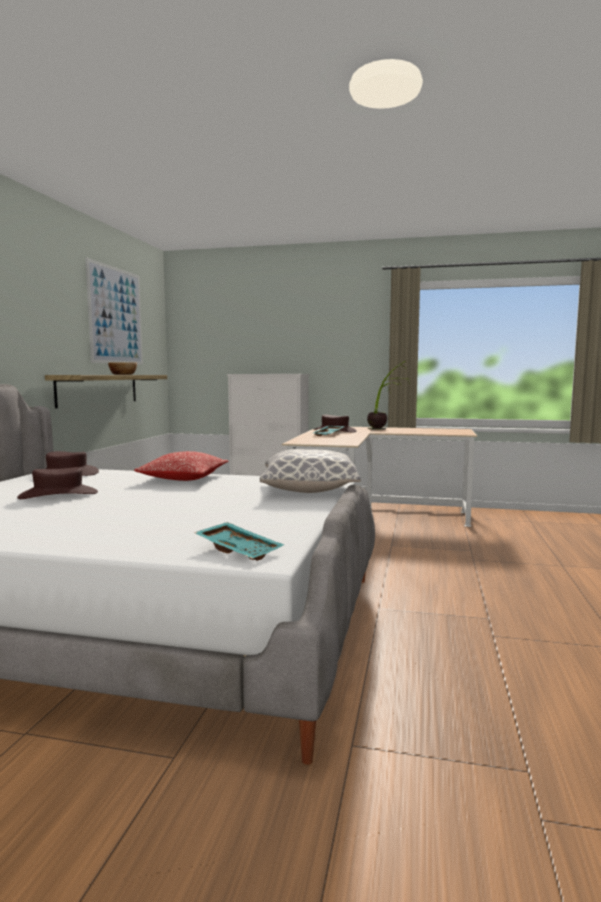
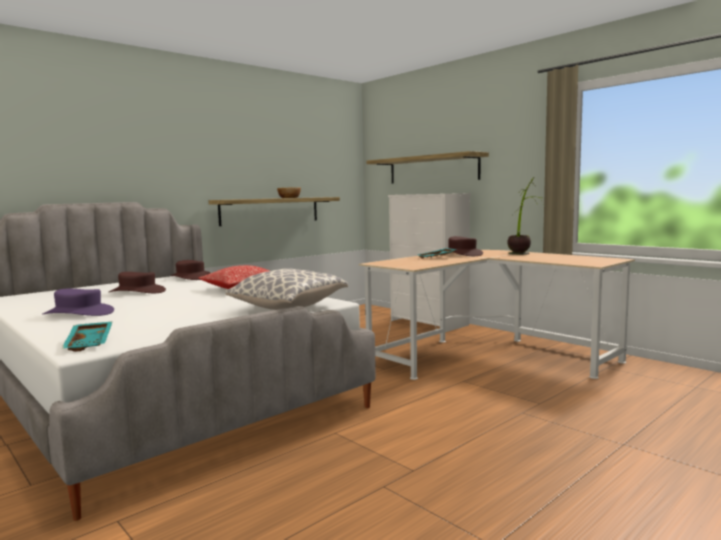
camera: 35 degrees right, 0 degrees up
(79, 526) = (79, 313): none -> purple hat
(116, 316) = (293, 147): picture -> none
(261, 349) = (432, 169): none -> shelf

